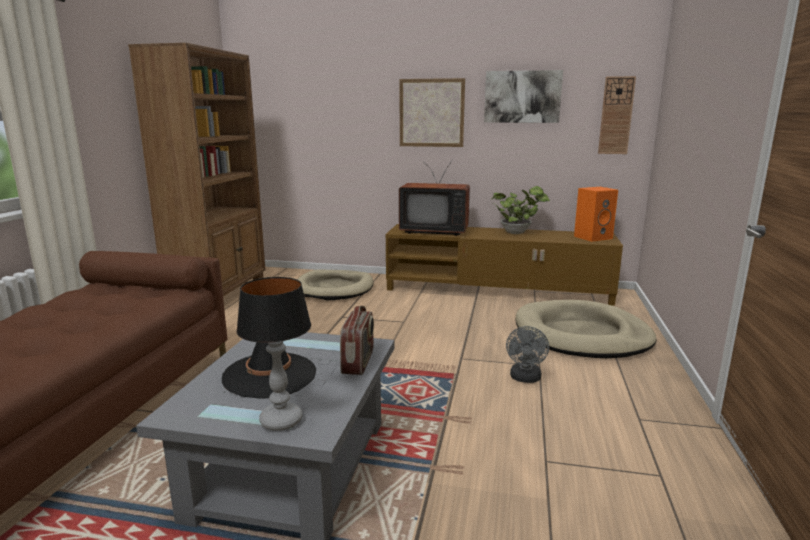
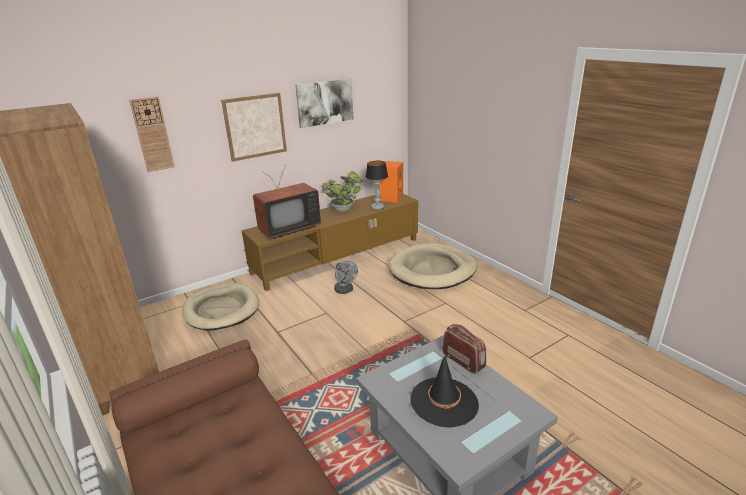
camera: 45 degrees left, 10 degrees up
(280, 421) = (510, 421): table lamp -> table lamp (377, 207)
(525, 379) = (453, 315): grey fan -> grey fan (345, 291)
(616, 115) = (385, 108): wall clock -> wall clock (152, 134)

